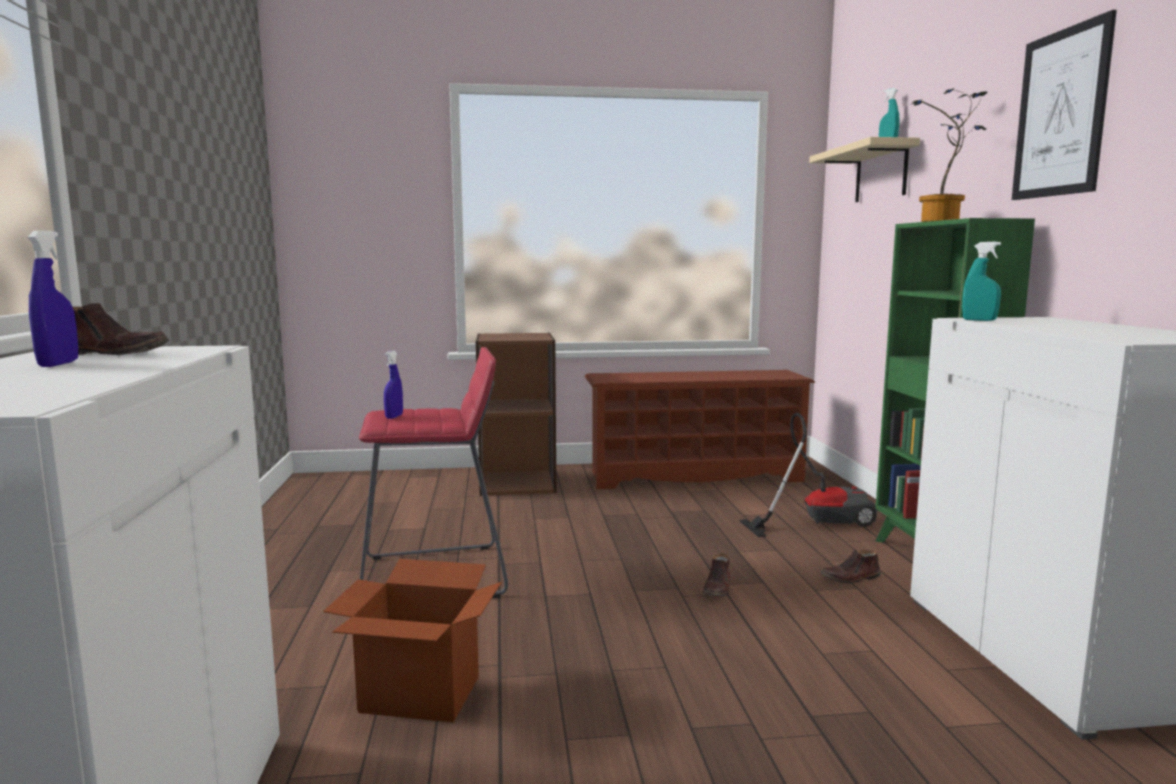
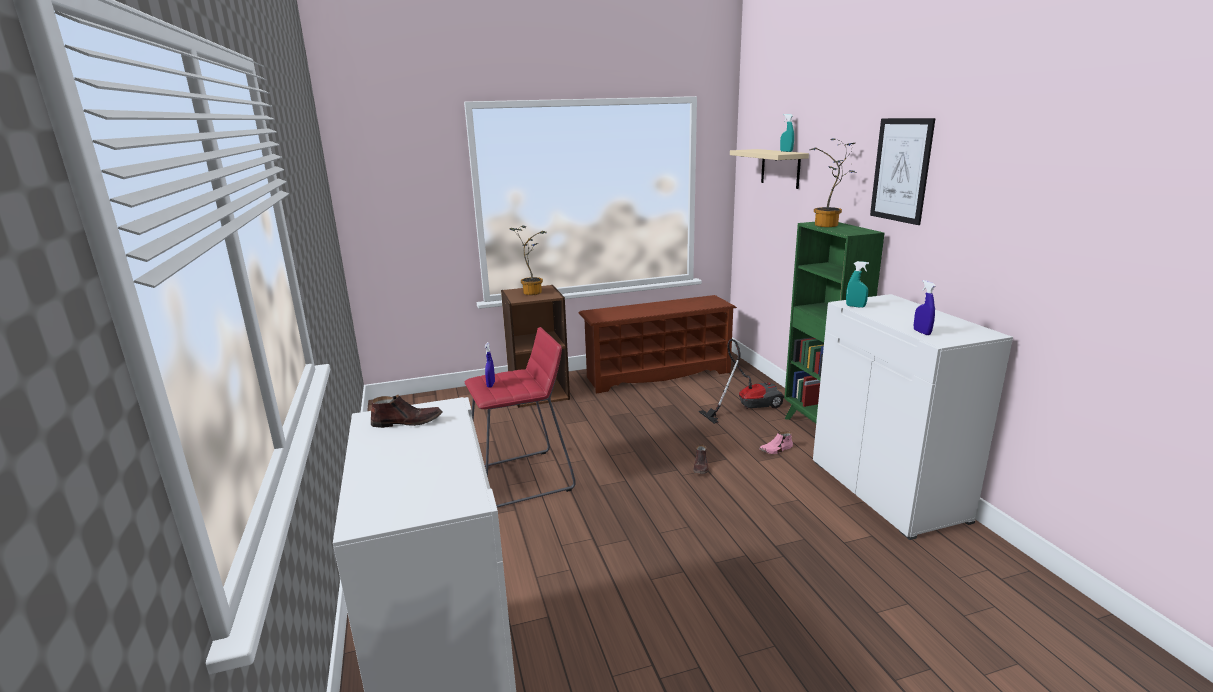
camera: 10 degrees left, 10 degrees up
(58, 364) = (401, 442): blue spray bottle -> blue spray bottle (922, 332)
(419, 695) = (556, 564): cardboard box -> none
(516, 335) = (532, 292): none -> potted plant
(850, 578) = (776, 449): brown shoe -> pink shoe

